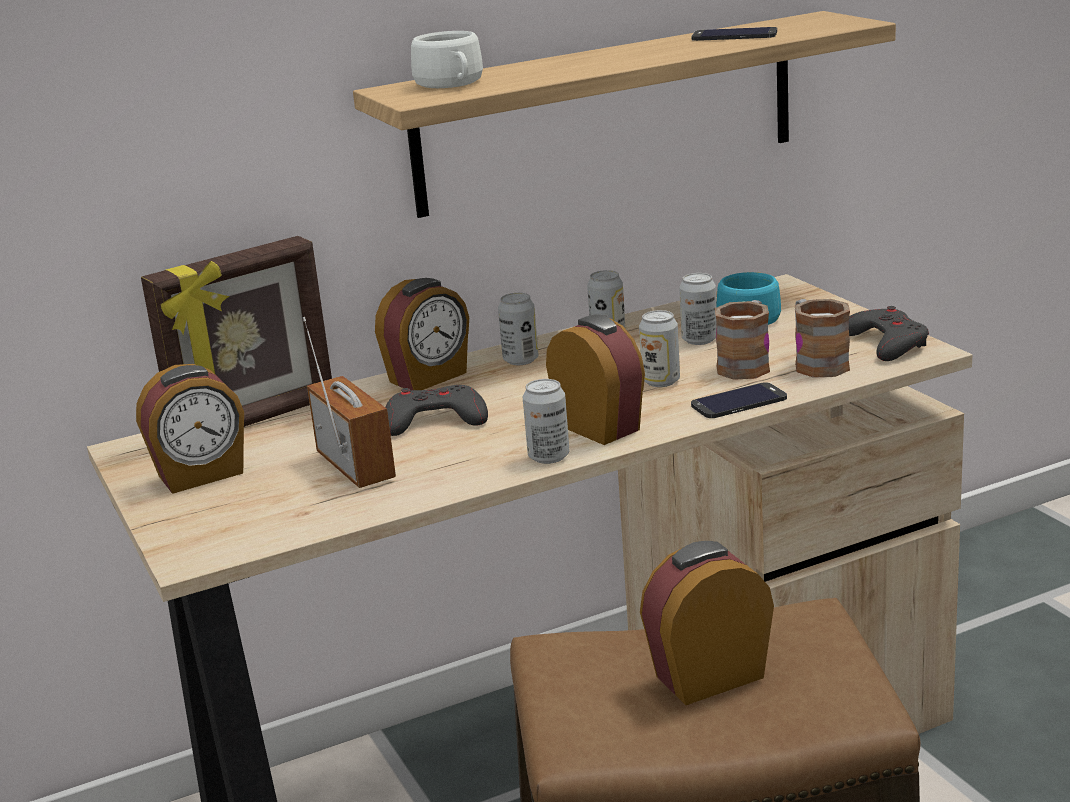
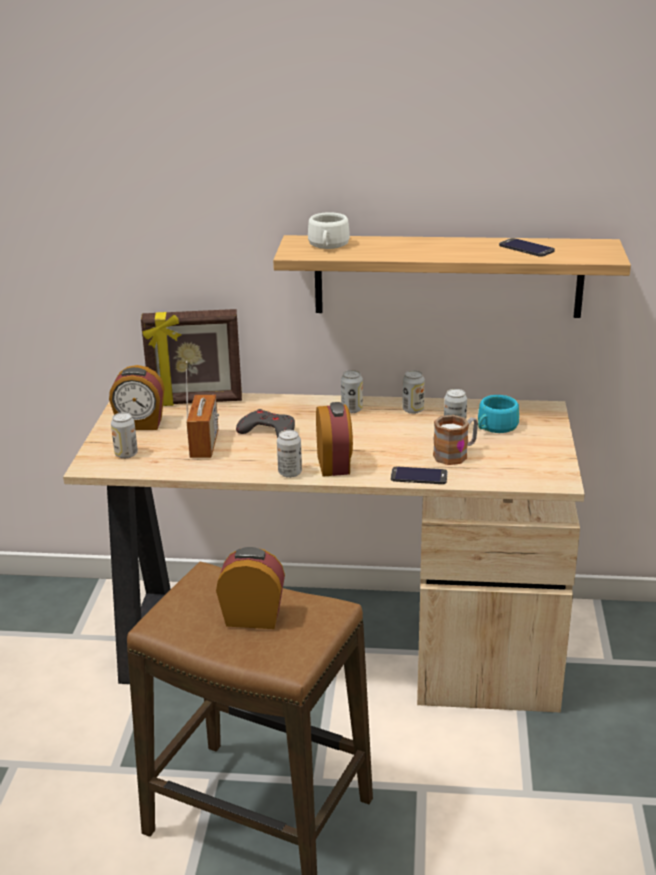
camera: 30 degrees right, 5 degrees up
(429, 378) = (297, 405): alarm clock -> none
(661, 381) = (399, 449): can -> can (126, 454)
(816, 362) = (492, 467): mug -> none
(886, 343) = (548, 468): grey game controller -> none

